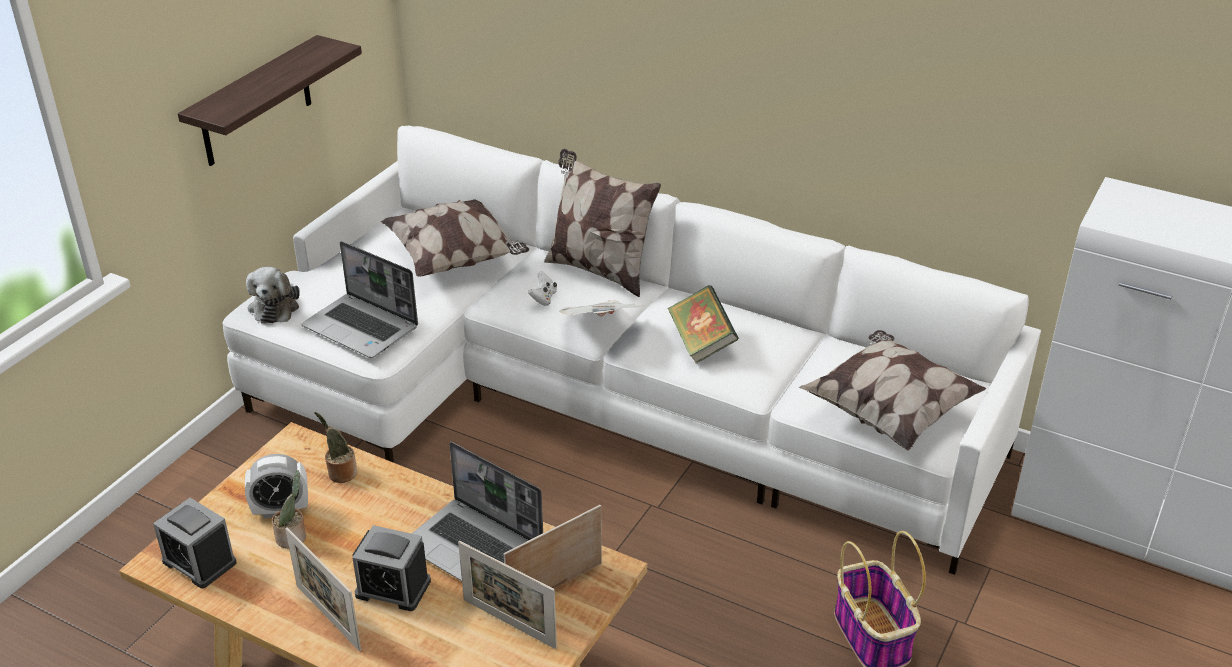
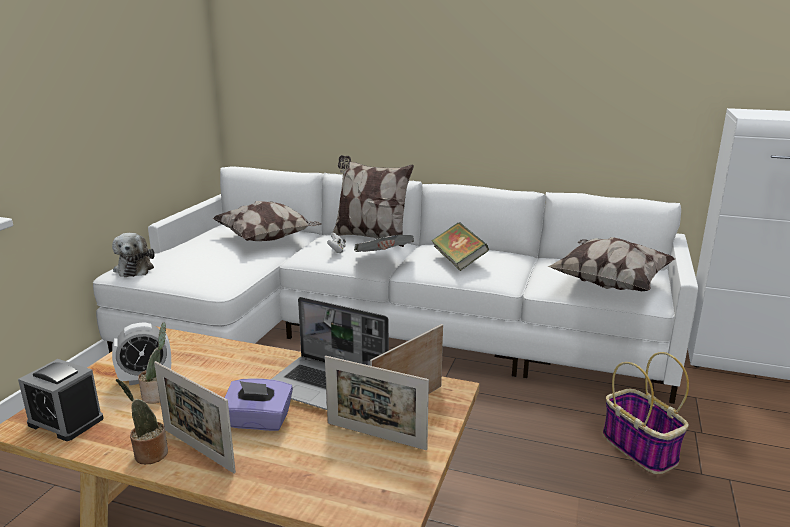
camera: 10 degrees left, 15 degrees down
(256, 103) = (121, 117): shelf -> none
(340, 473) = (197, 351): potted plant -> potted plant (148, 454)
(362, 328) = (204, 273): laptop -> none
(393, 588) = (258, 421): alarm clock -> purple tissue box

